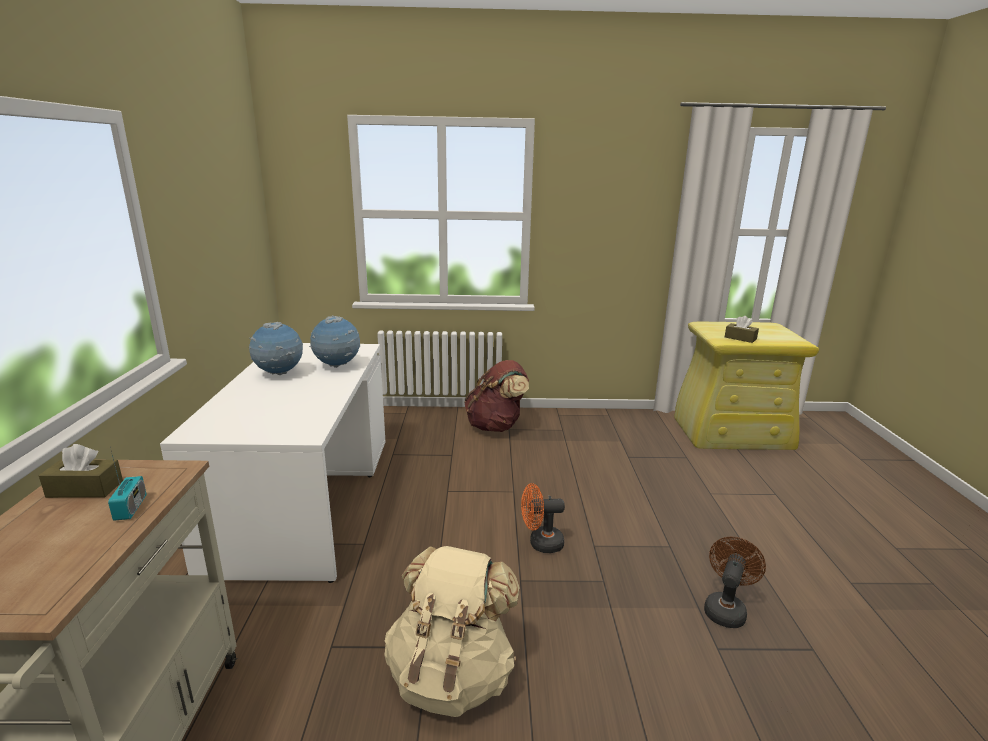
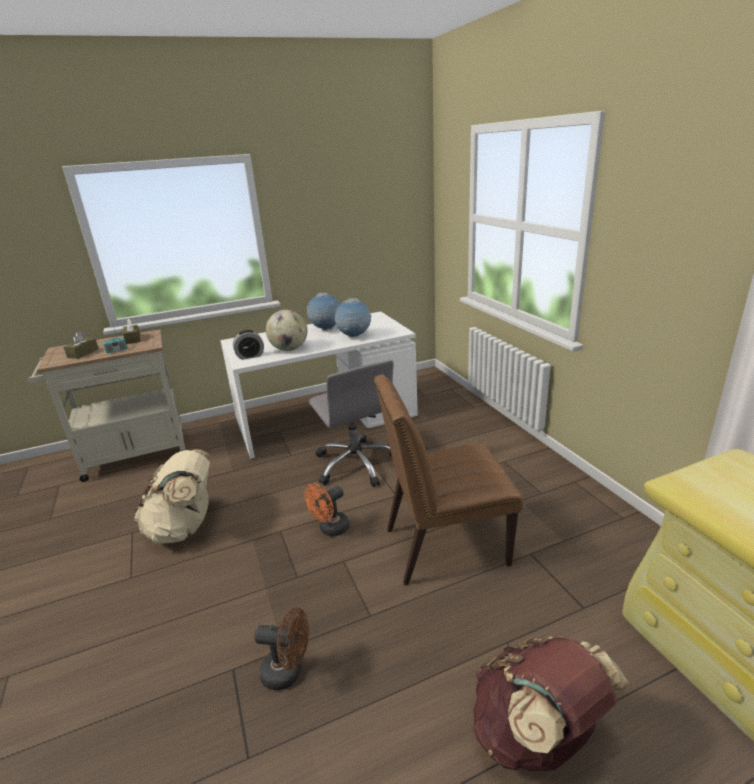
camera: 70 degrees right, 5 degrees up
(289, 428) = (250, 356): none -> alarm clock
(311, 402) = (289, 349): none -> globe
(437, 500) = (356, 464): none -> grey office chair
(496, 426) = (502, 453): brown backpack -> brown backpack (535, 736)
(540, 543) = (330, 529): orange fan -> orange fan turned 105 degrees counterclockwise
(601, 487) = (446, 546): none -> brown chair
(740, 338) = (715, 500): brown tissue box -> brown tissue box (83, 353)

